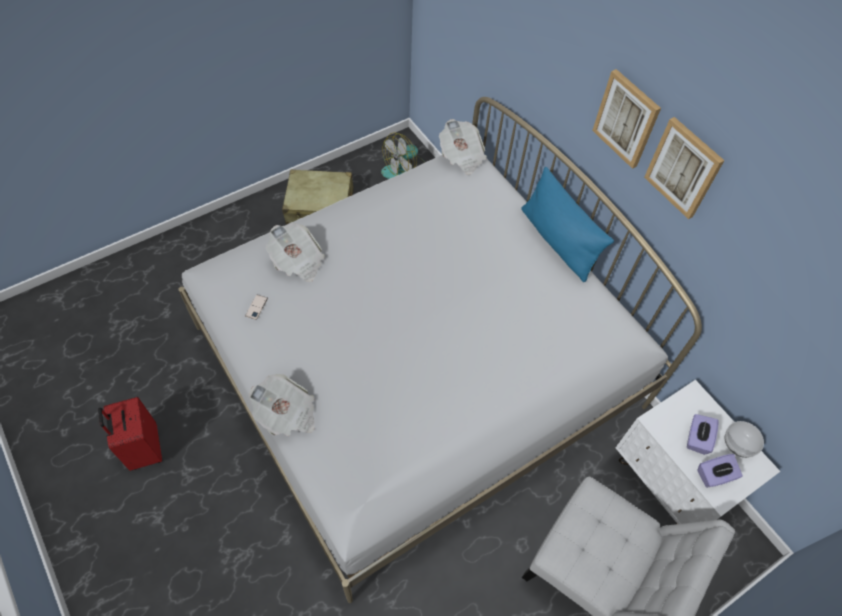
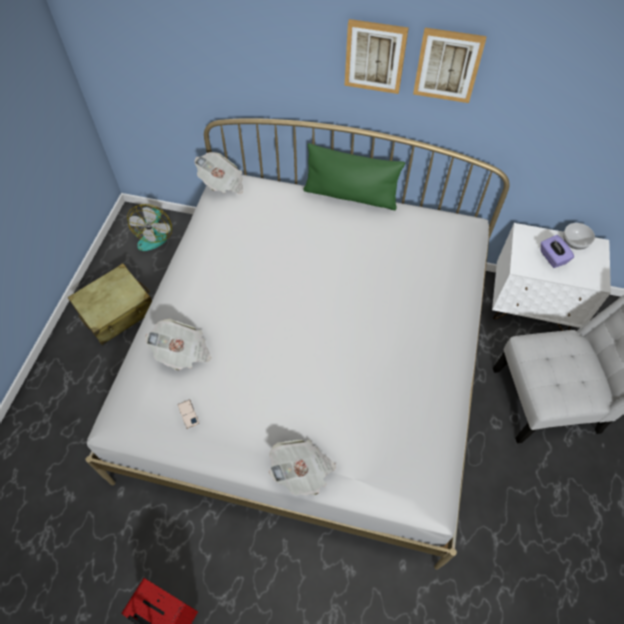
camera: 40 degrees left, 0 degrees up
(557, 241) = (350, 195): blue pillow -> green pillow
(714, 476) = (583, 271): purple tissue box -> none

